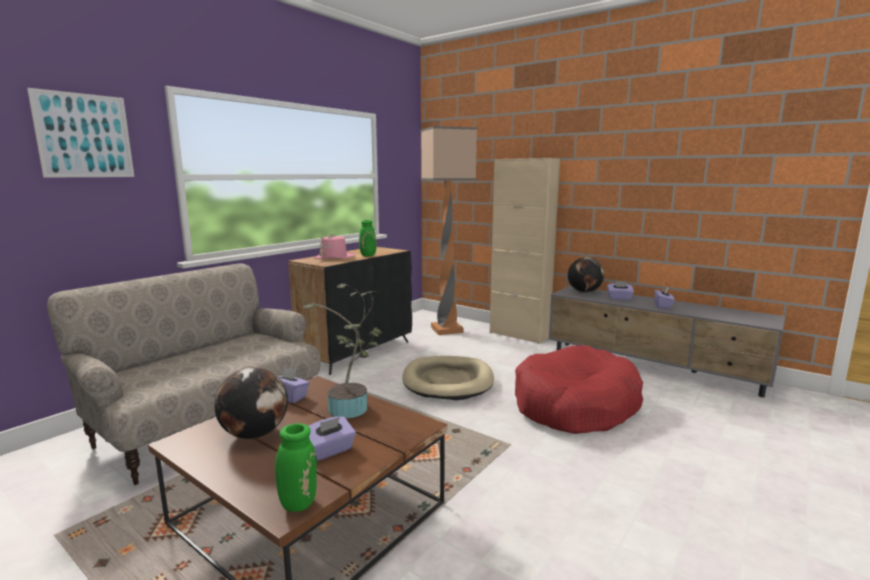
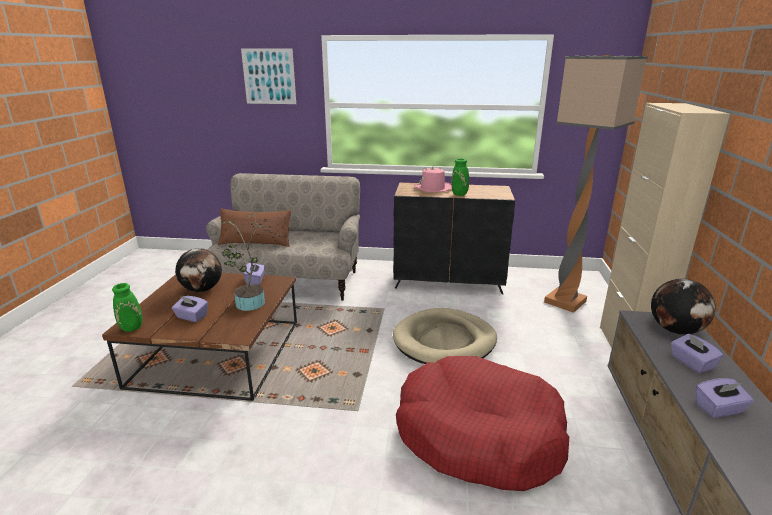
camera: 60 degrees right, 10 degrees up
(180, 375) = (256, 242): none -> brown pillow

